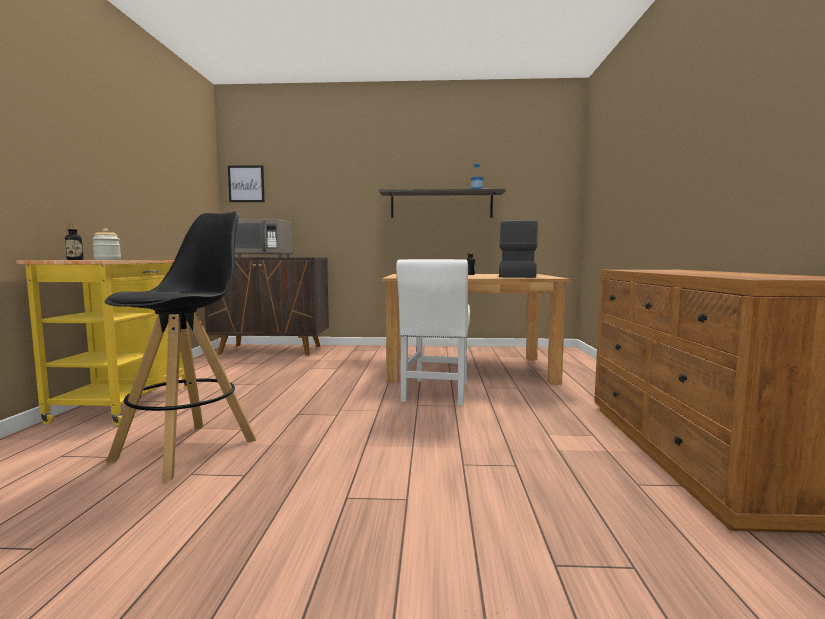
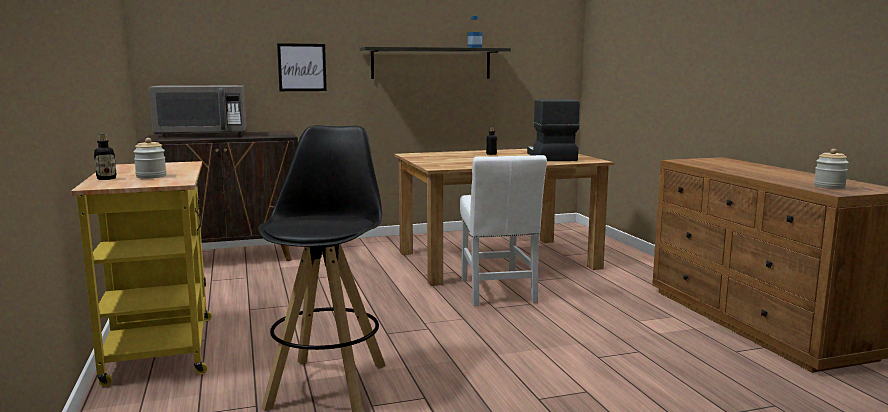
camera: 20 degrees left, 5 degrees up
(246, 184) = (170, 31): picture -> picture (302, 67)
(764, 276) = (829, 186): none -> jar

